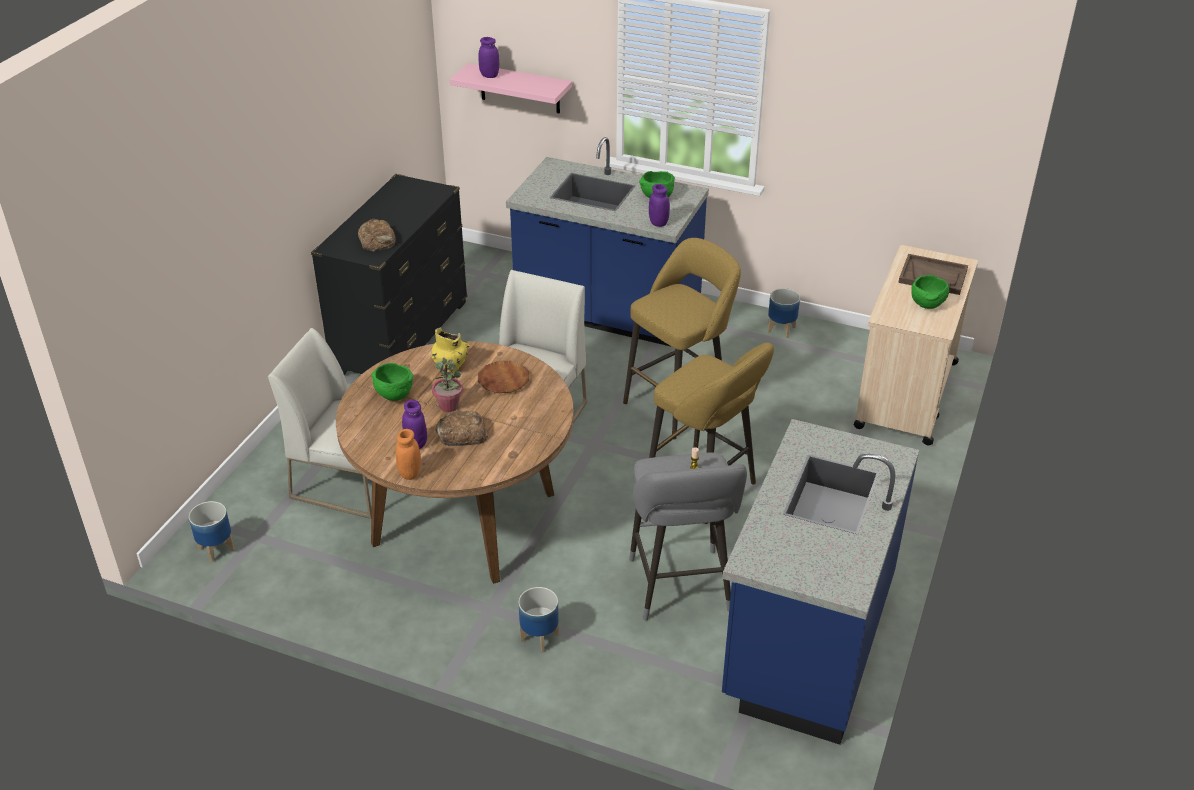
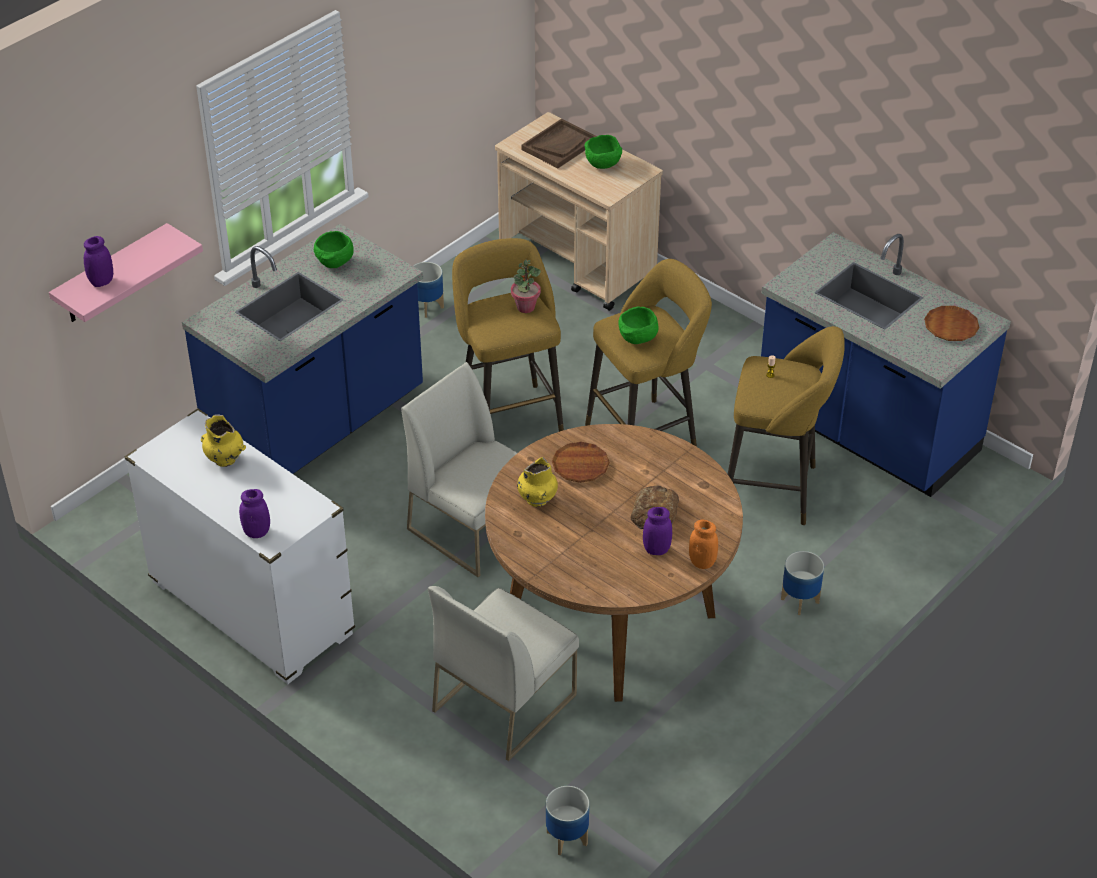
camera: 70 degrees left, 5 degrees up
(378, 240) = (279, 498): bread -> none
(393, 395) = (565, 552): green bowl -> green bowl (637, 339)
(401, 336) = (251, 608): black dresser -> white dresser
(409, 210) = (225, 460): none -> yellow vase
(449, 406) = (605, 514): potted plant -> potted plant (525, 307)
(658, 223) = (388, 276): purple jar -> purple jar (257, 532)
(681, 590) = (775, 490): grey stool -> yellow stool
(821, 563) = (951, 327): none -> brown plate

